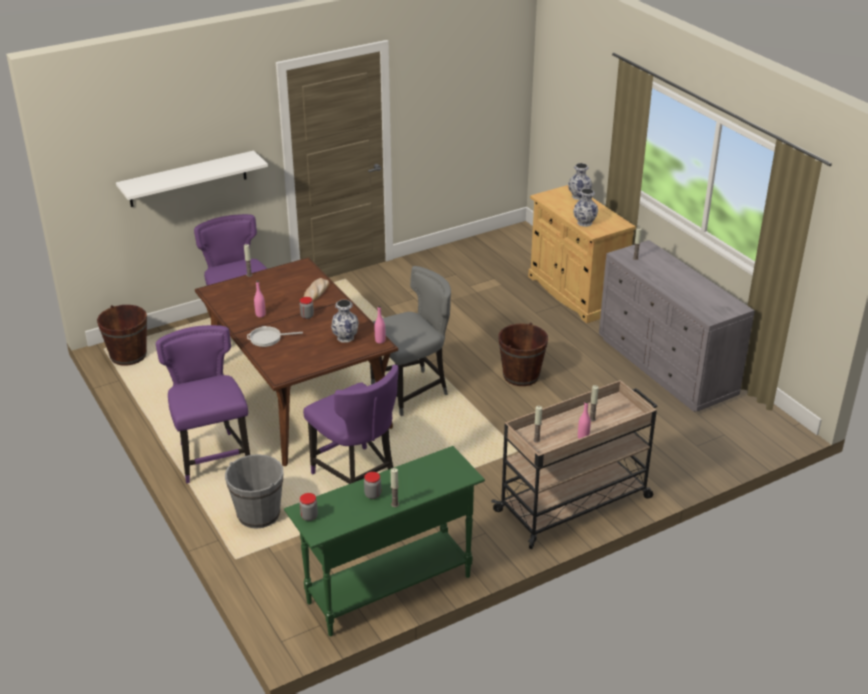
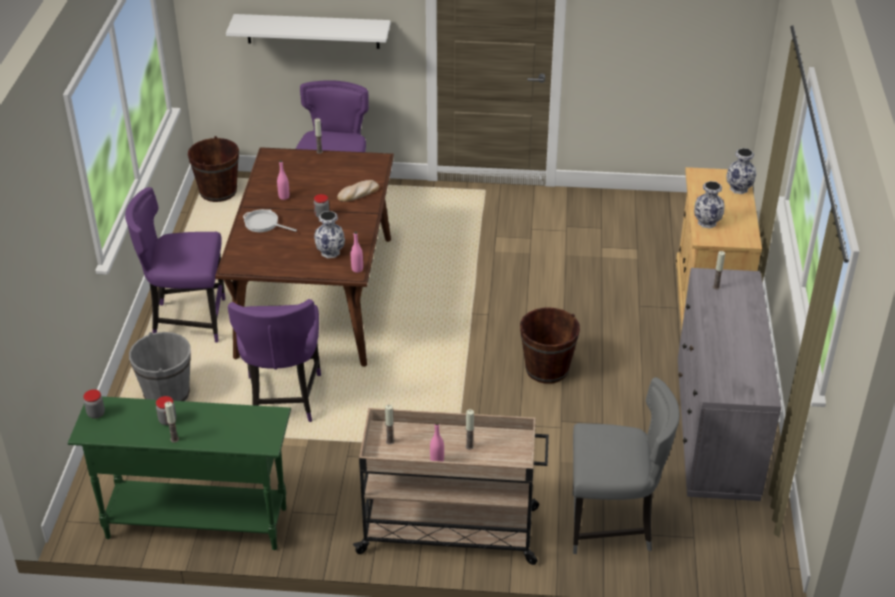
camera: 35 degrees right, 5 degrees up
(212, 456) = (187, 320): purple chair -> purple chair turned 105 degrees counterclockwise
(412, 391) = (423, 337): grey chair -> grey chair (613, 525)

